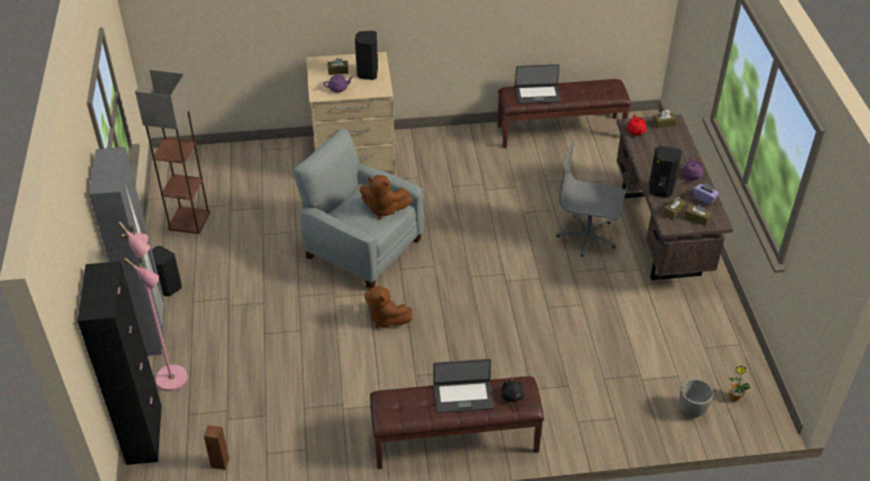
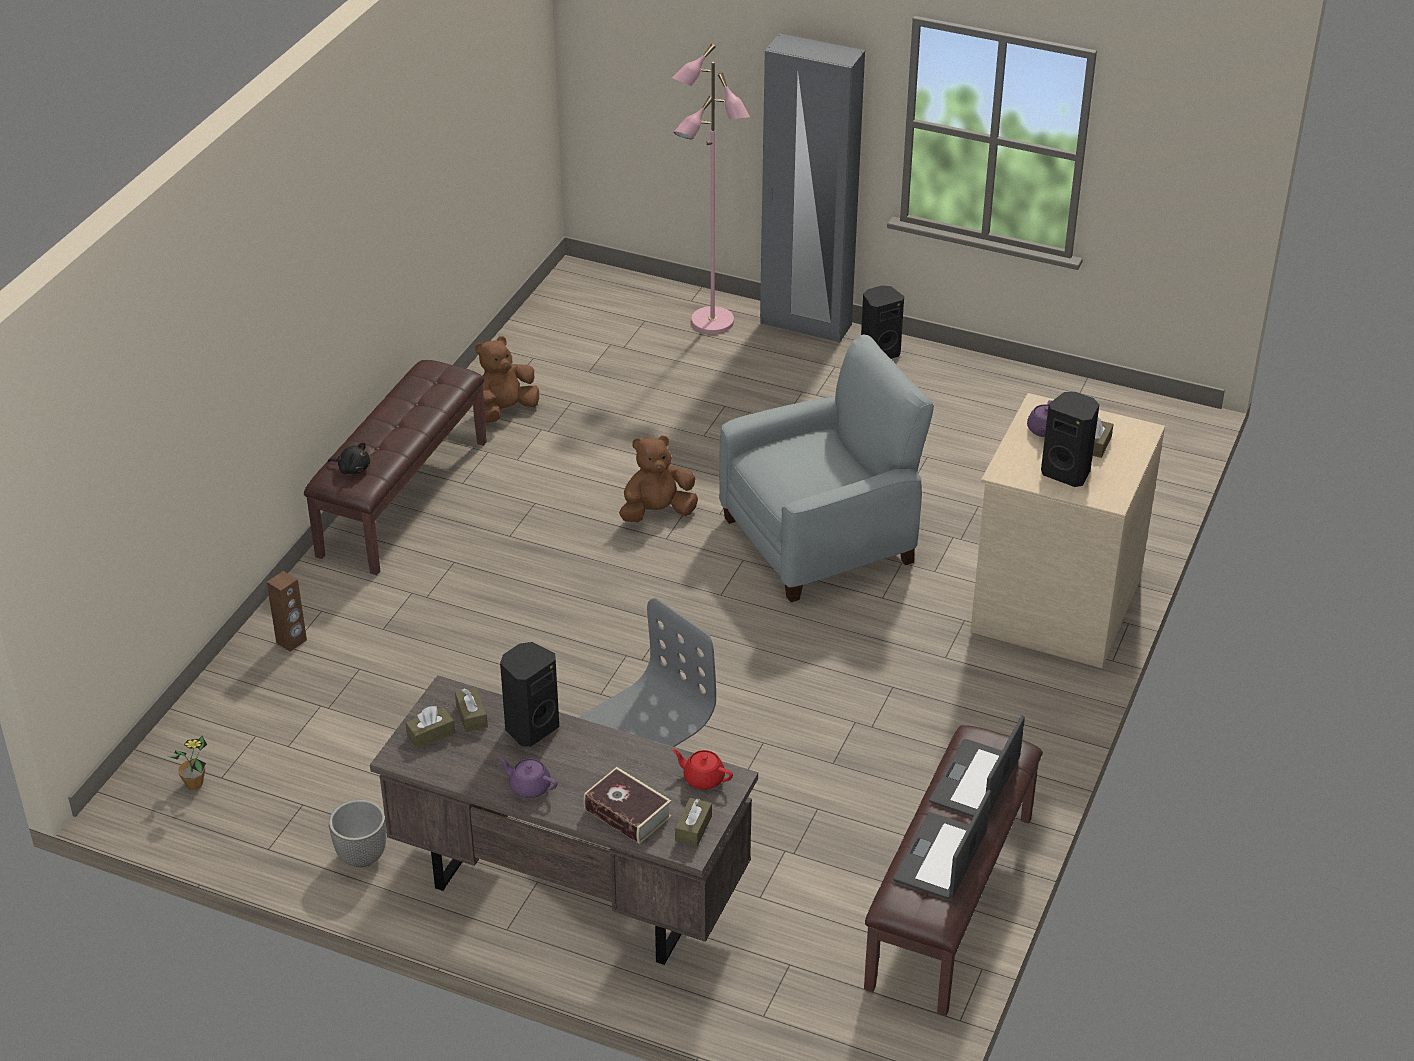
camera: 120 degrees right, 5 degrees down
(144, 435) = (643, 287): black cabinet -> none
(188, 220) = (1010, 401): floor lamp -> none
(220, 462) = (552, 325): brown speaker -> brown speaker (292, 641)
(384, 209) = (793, 478): brown plush toy -> brown plush toy (505, 411)
(463, 396) = (397, 432): laptop -> laptop (941, 857)
(675, 143) = (627, 813): none -> book
(691, 410) = (223, 727): planter -> planter (362, 856)
(704, 198) = (464, 770): purple tissue box -> none

